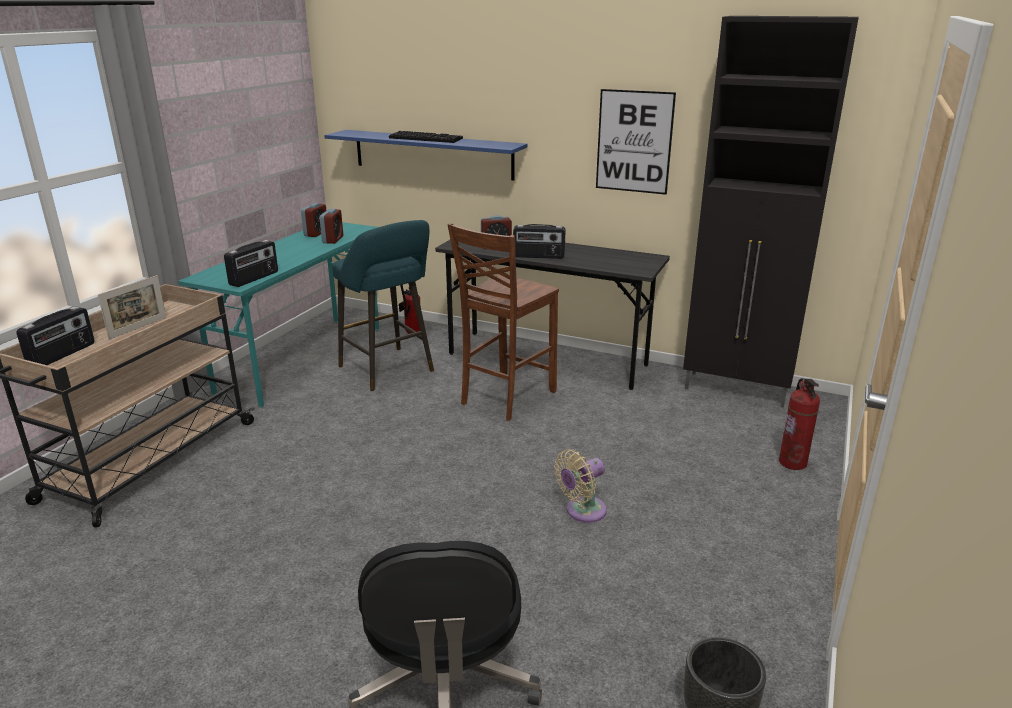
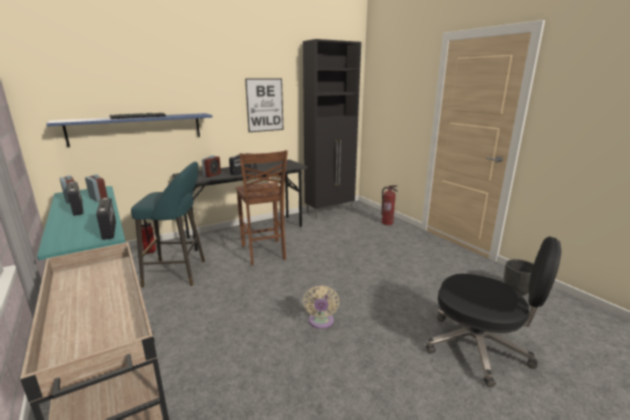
camera: 55 degrees left, 5 degrees down
(62, 355) = (70, 345): radio -> radio (78, 209)
(138, 328) = (88, 295): picture frame -> none
(582, 511) = (378, 269): beige fan -> beige fan (320, 322)

